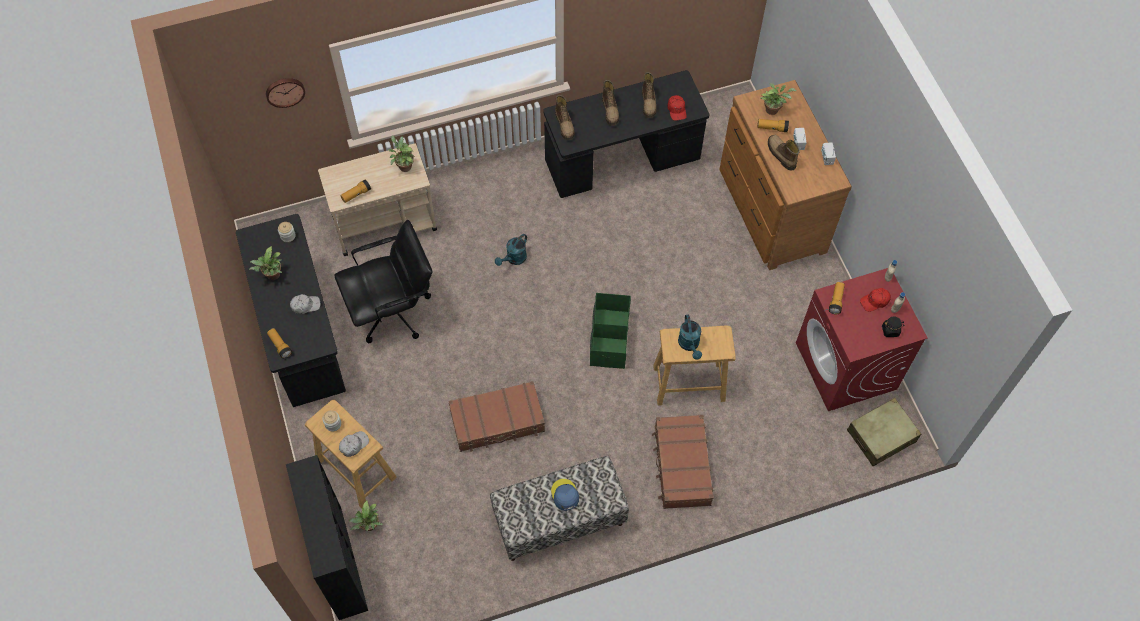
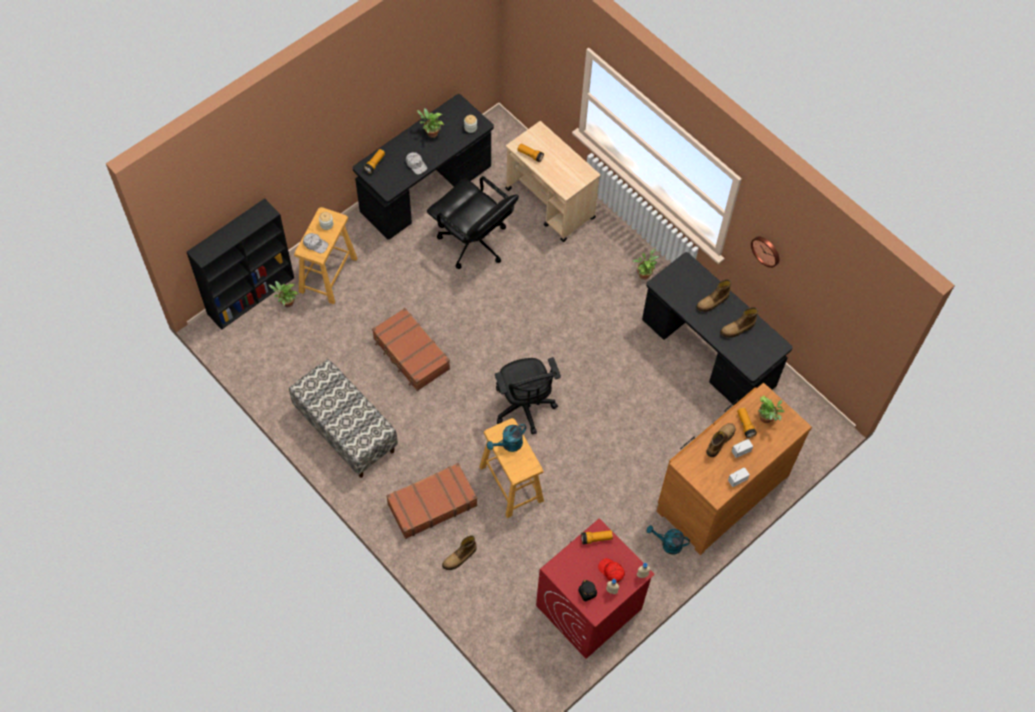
camera: 65 degrees right, 0 degrees up
(285, 91) = (553, 48): wall clock -> wall clock (766, 250)
(404, 166) = (573, 175): potted plant -> potted plant (644, 274)
(514, 259) = (564, 308): turquoise watering can -> turquoise watering can (668, 544)
(564, 495) = (347, 410): blue cap -> none
(565, 125) = (678, 274): boot -> boot (460, 557)
(609, 338) = (524, 407): green storage box -> black office chair
(677, 110) = (743, 353): red cap -> none
(881, 436) = (532, 659): beige suitcase -> none

